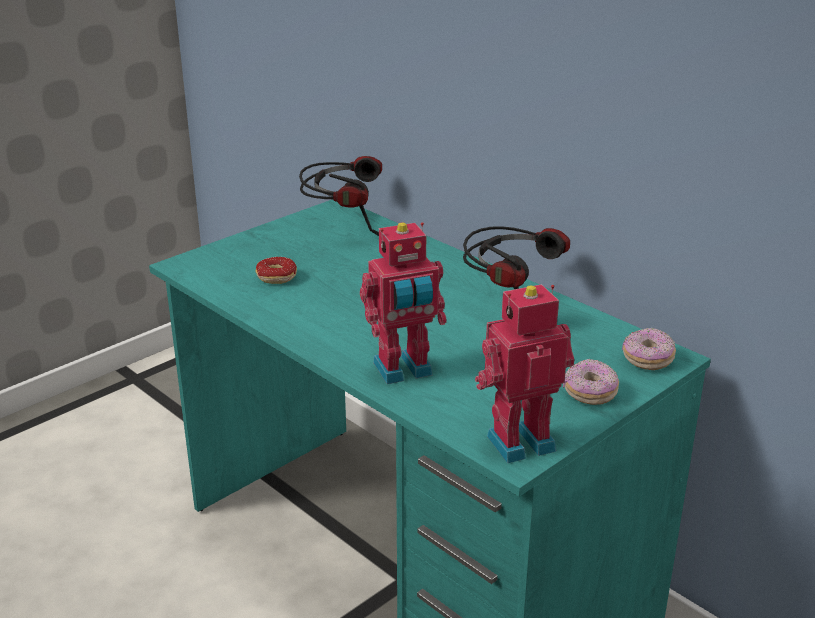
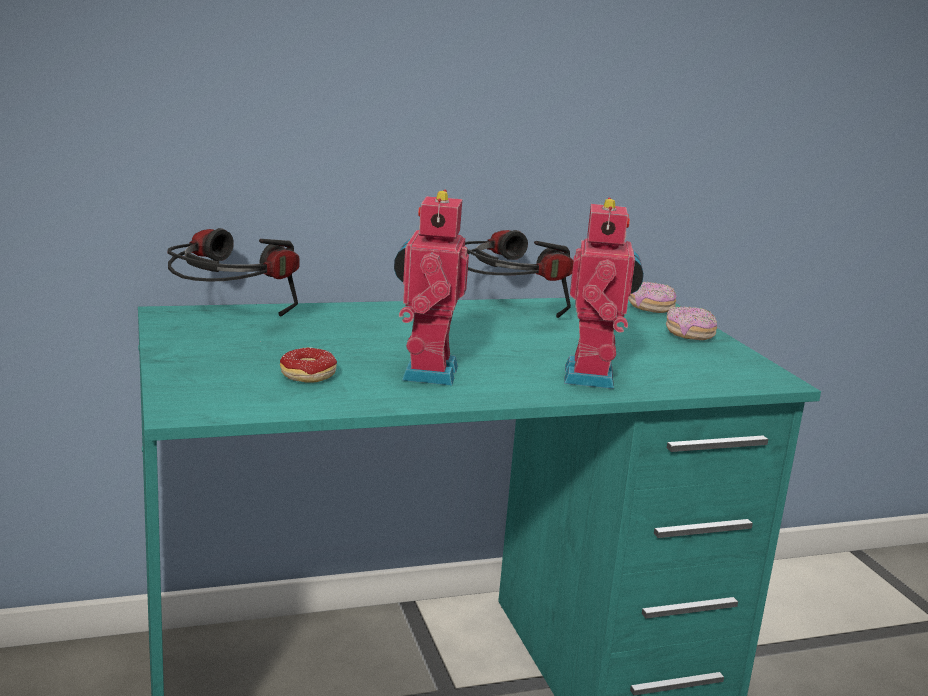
camera: 65 degrees left, 10 degrees down
(518, 440) = (749, 372): toy robot -> toy robot (425, 372)

